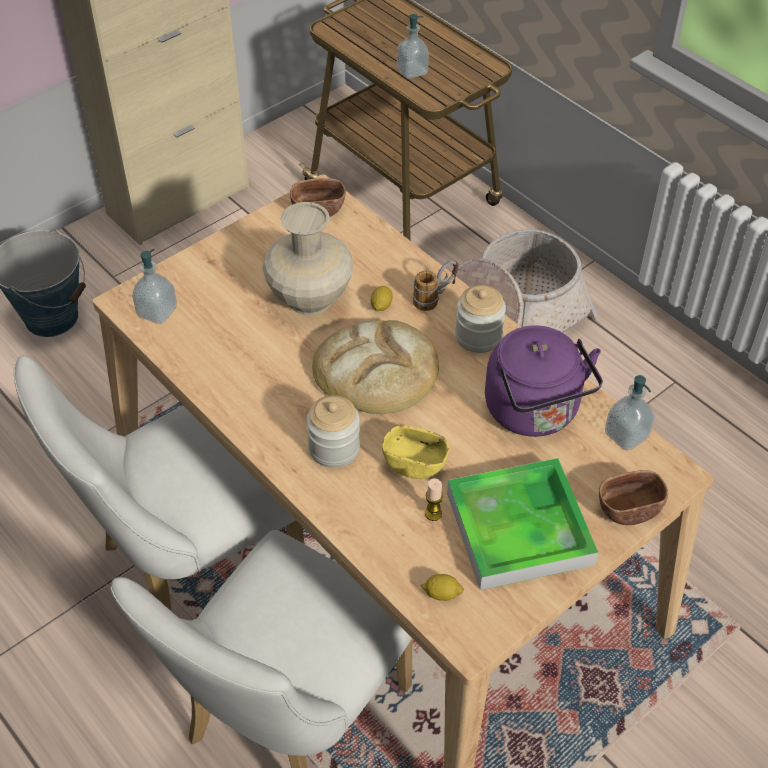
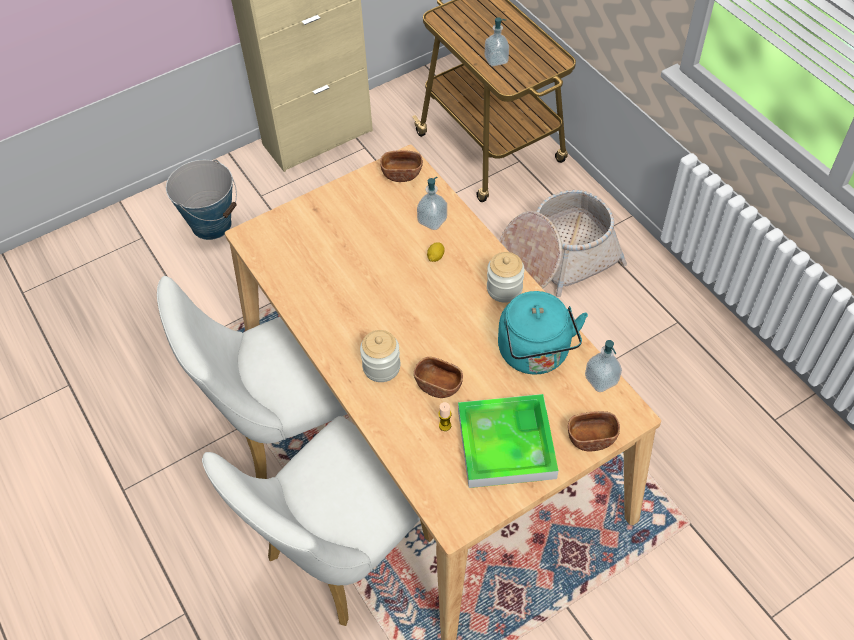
camera: 10 degrees right, 5 degrees up
(157, 312) = (270, 246): soap dispenser -> soap dispenser (432, 220)
(309, 299) = (382, 246): beige vase -> none
(377, 371) = (423, 309): bread -> none
(415, 463) = (438, 385): yellow bowl -> brown bowl
(435, 298) = (477, 254): mug -> none
(441, 594) = (440, 487): lemon -> none
(535, 412) = (535, 354): purple kettle -> turquoise kettle

